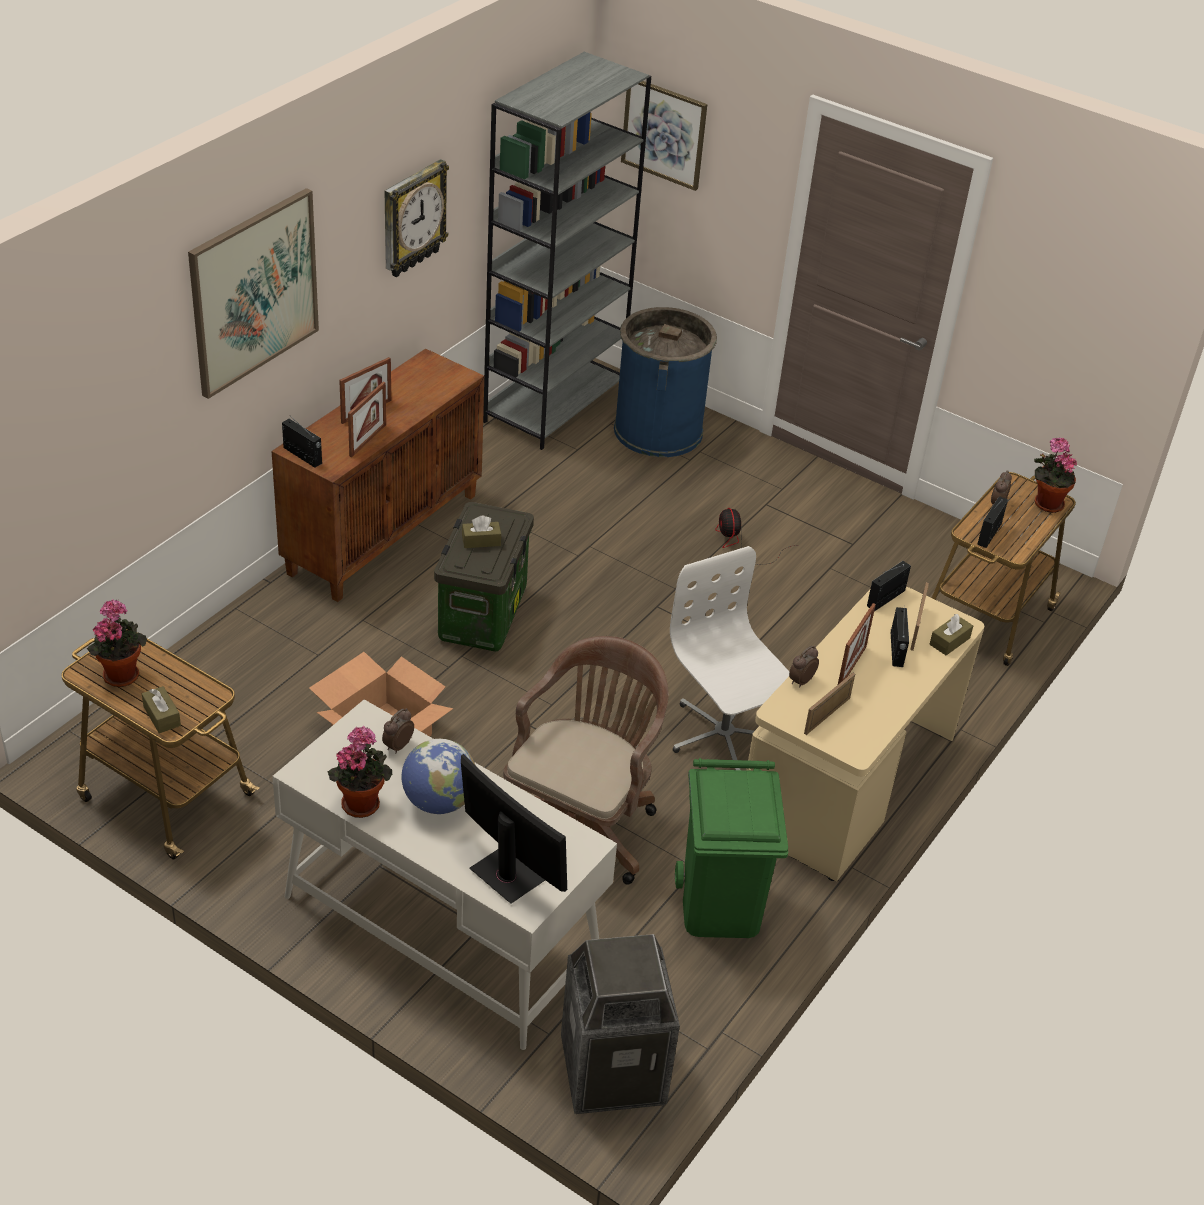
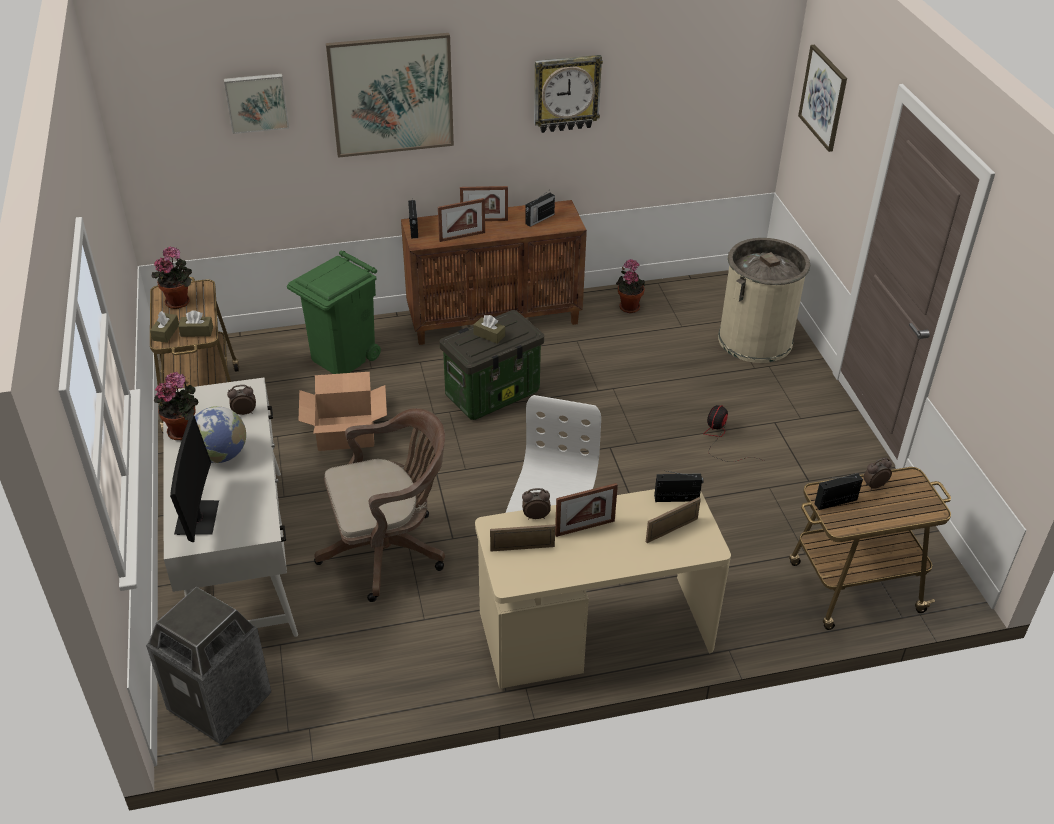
camera: 45 degrees right, 0 degrees up
(118, 363) = (256, 102): none -> picture
(554, 403) = (703, 291): grey bookcase -> none
(658, 430) = (755, 339): blue trash can -> beige trash can
(721, 906) = (408, 653): green trash can -> green trash can (343, 357)
(896, 650) = (634, 536): radio -> radio (539, 219)
(949, 641) = (684, 553): brown tissue box -> brown tissue box (197, 331)
(1046, 503) = (919, 505): potted plant -> potted plant (628, 306)

